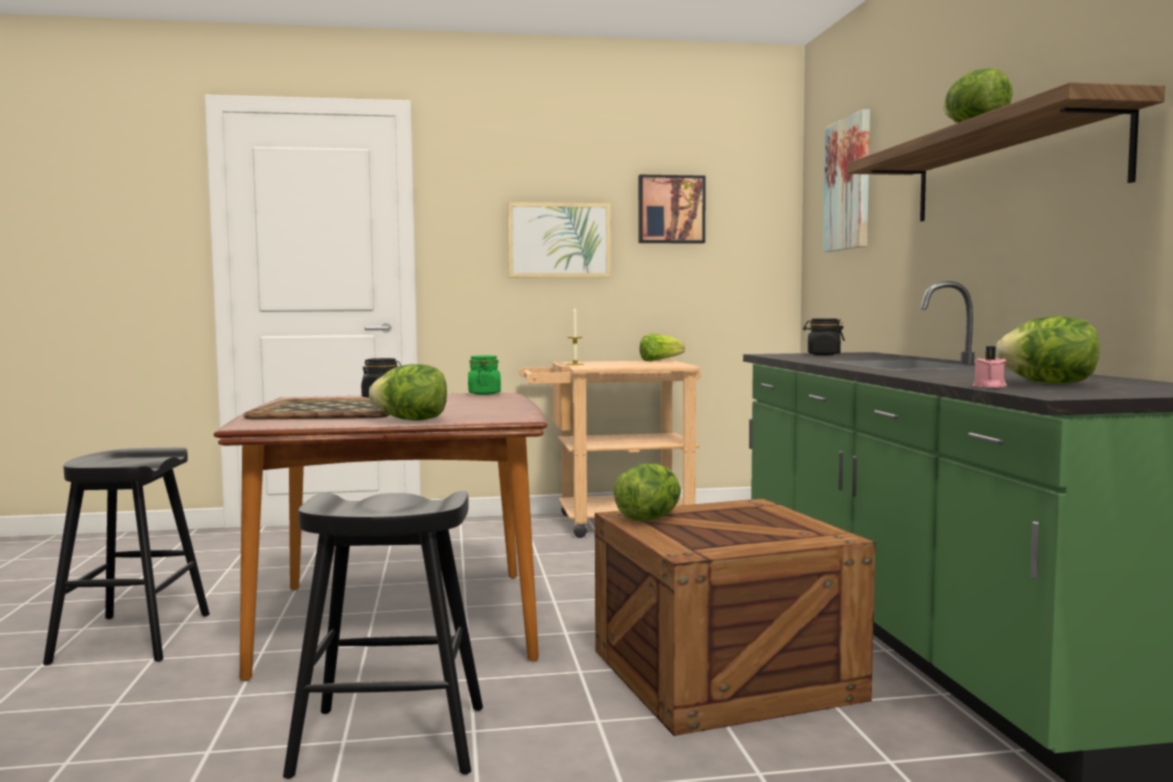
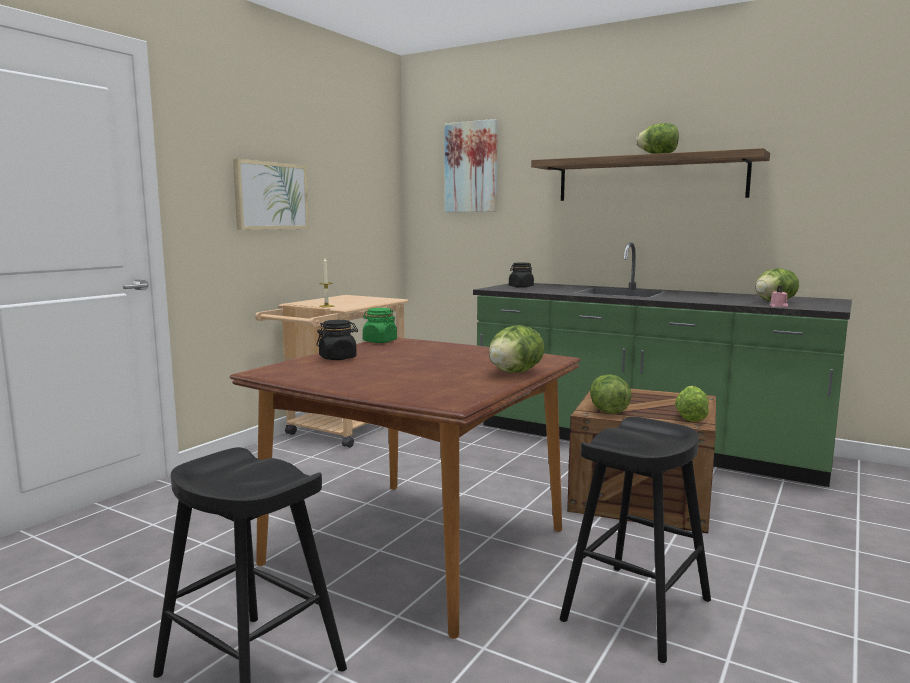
camera: 50 degrees left, 5 degrees up
(330, 411) = (397, 377): tray -> none
(659, 361) = (347, 296): lettuce -> lettuce (690, 416)
(670, 209) = (338, 173): picture -> none

